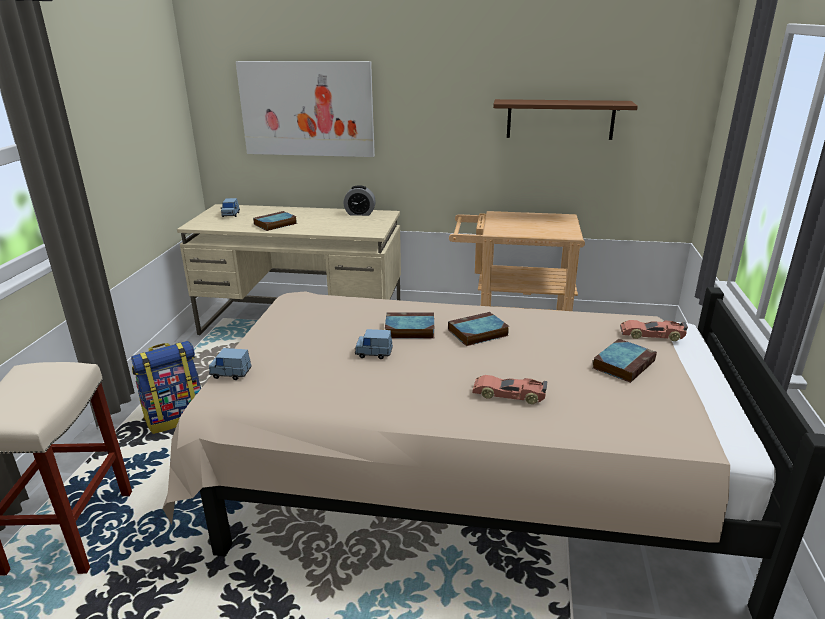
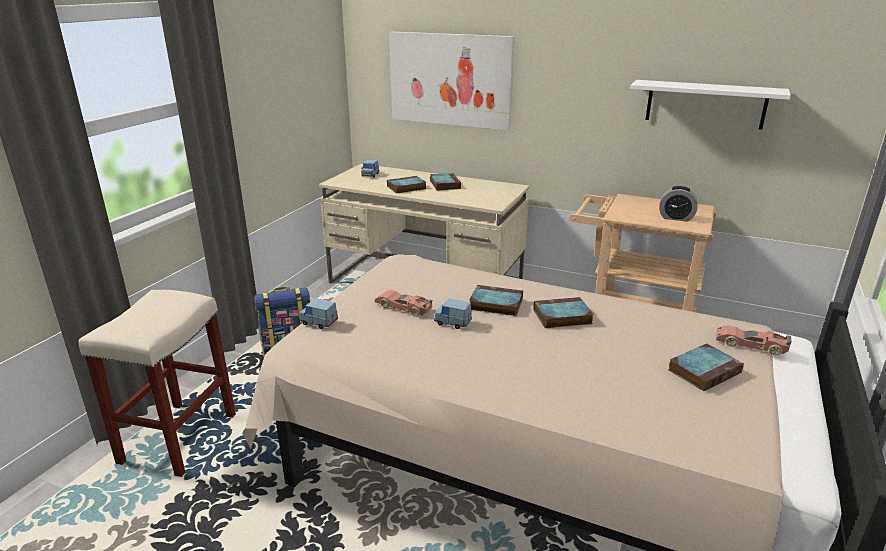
camera: 15 degrees right, 0 degrees up
(314, 217) = (444, 184): none -> book
(360, 213) = (489, 185): alarm clock -> alarm clock (676, 218)
(509, 394) = (568, 383): toy car -> toy car (404, 308)
(560, 119) = (705, 104): brown shelf -> white shelf

